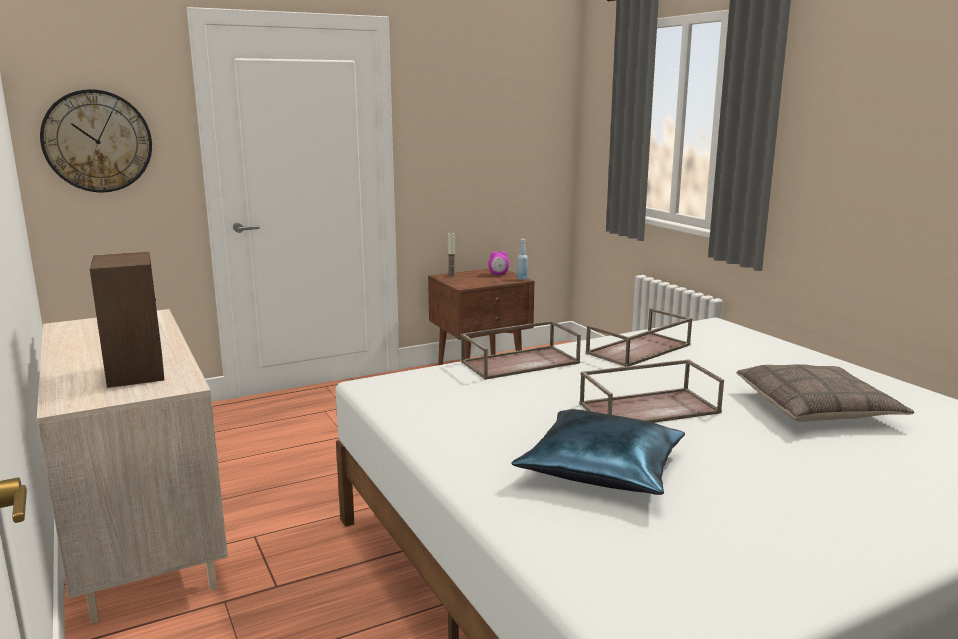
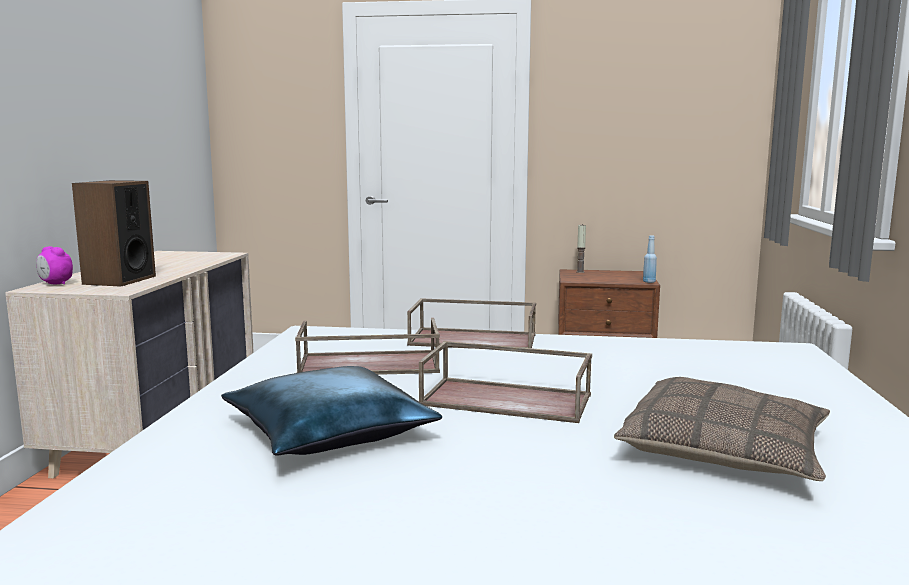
camera: 35 degrees right, 5 degrees down
(97, 141) = (266, 118): wall clock -> none
(498, 274) = (632, 276): alarm clock -> alarm clock (55, 284)
(639, 350) = (627, 353): brown tray -> brown tray (367, 364)

